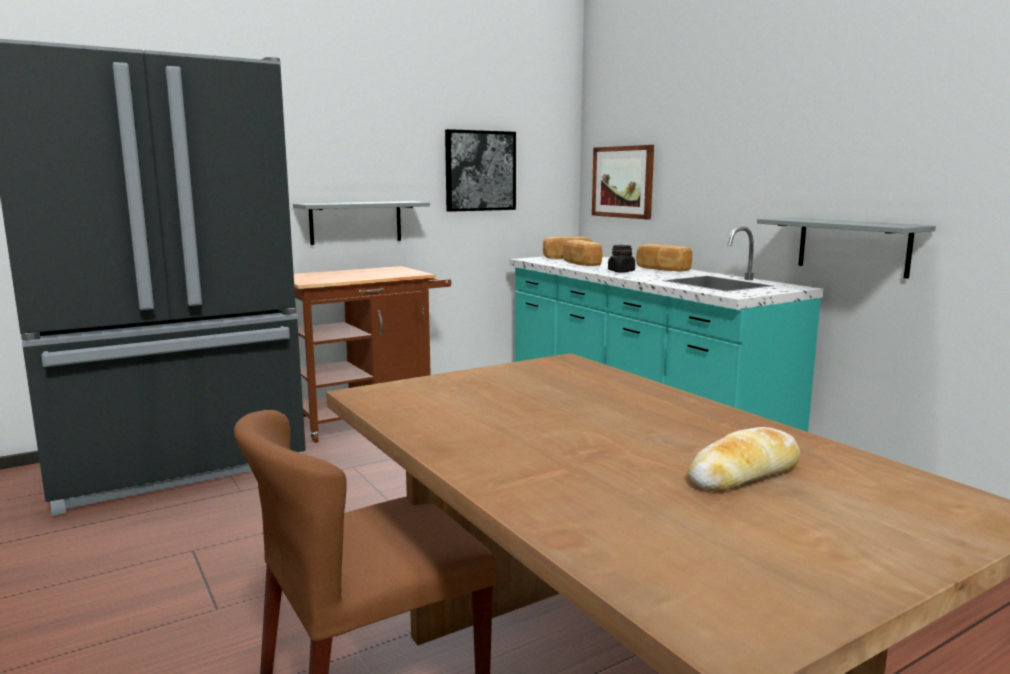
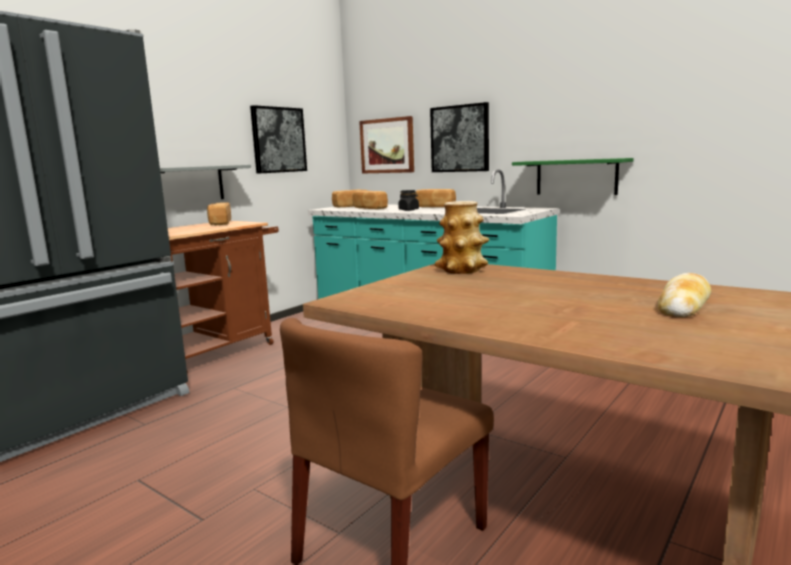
camera: 20 degrees left, 0 degrees up
(385, 270) = (219, 223): none -> bread
(564, 371) = (462, 270): none -> vase
(708, 179) = (460, 138): none -> picture
(853, 246) = (576, 177): grey shelf -> green shelf

